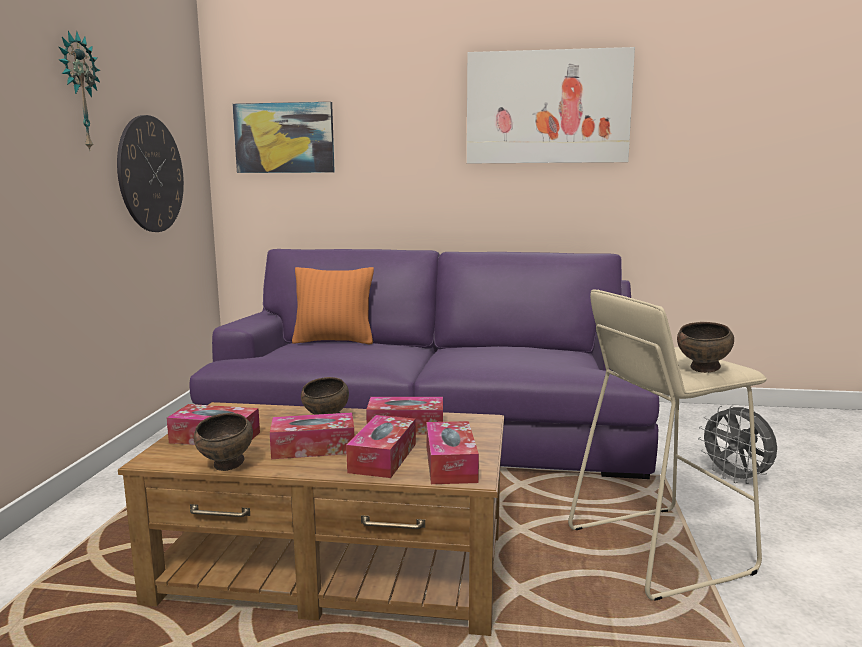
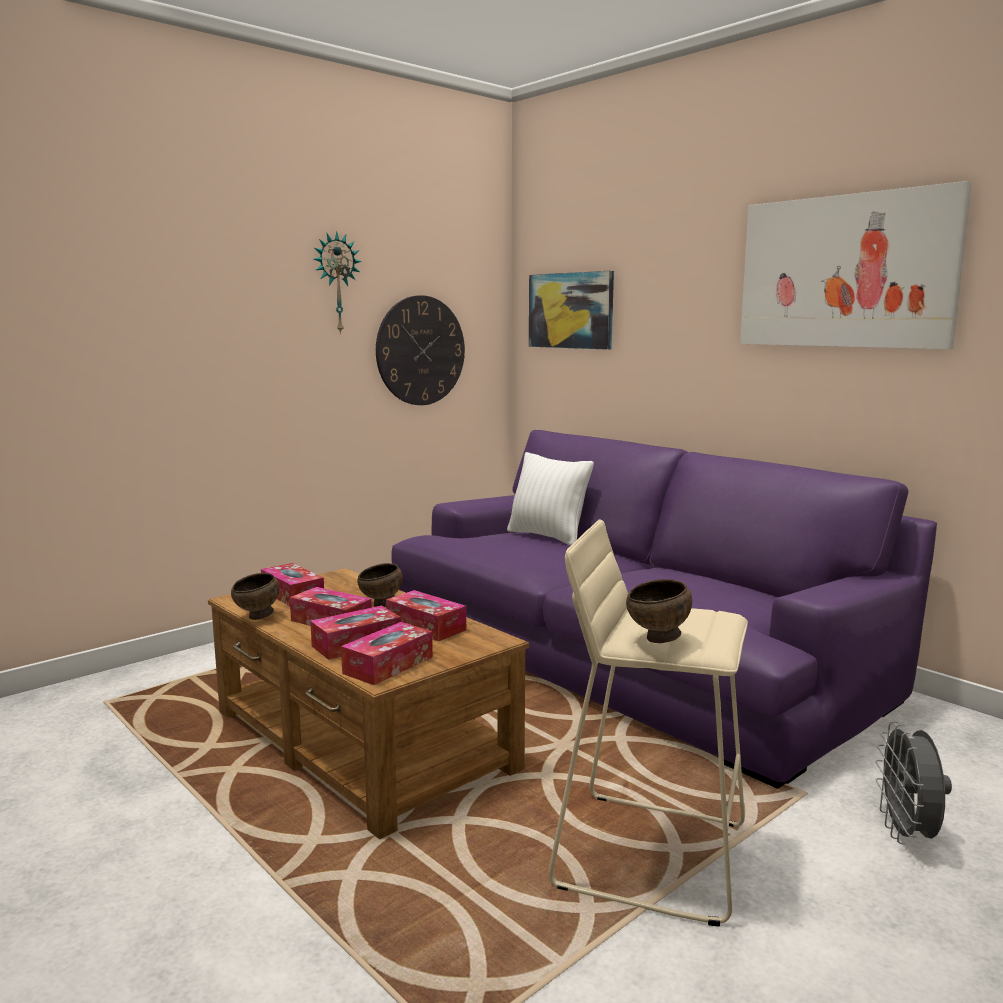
camera: 40 degrees right, 0 degrees up
(334, 341) = (547, 536): orange pillow -> white pillow

